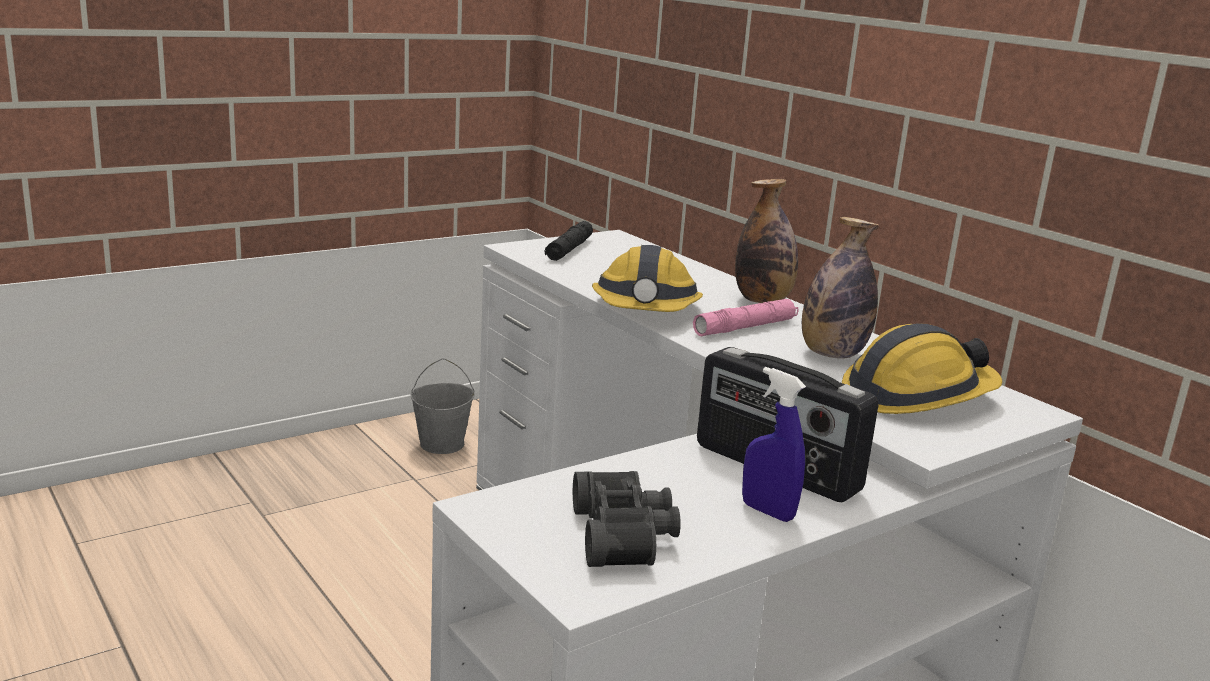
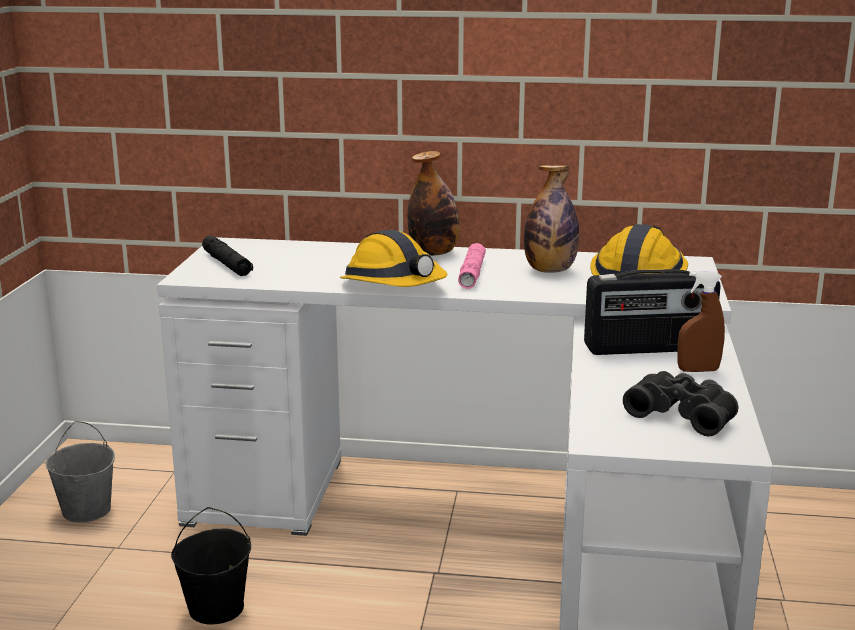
camera: 45 degrees left, 0 degrees up
(394, 558) = (216, 608): none -> black bucket
(767, 511) = (698, 370): blue spray bottle -> brown spray bottle

